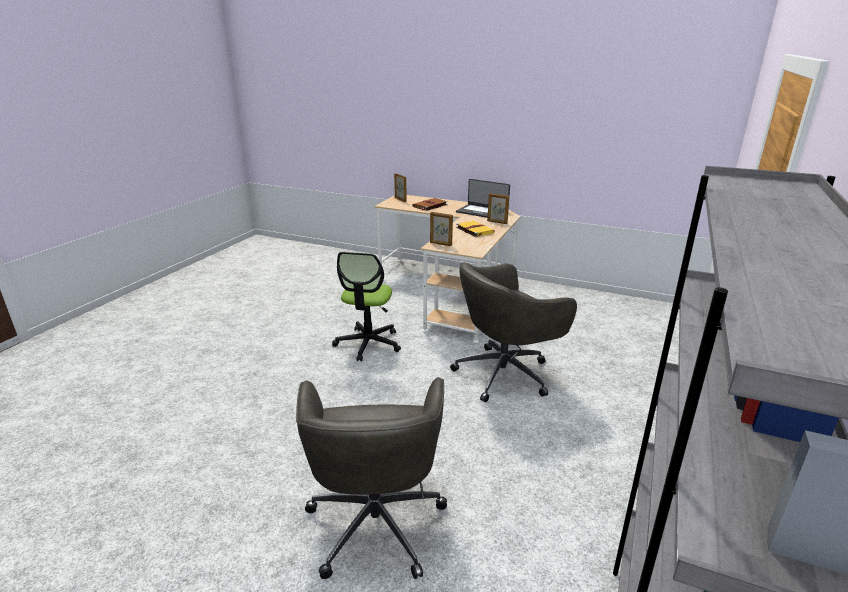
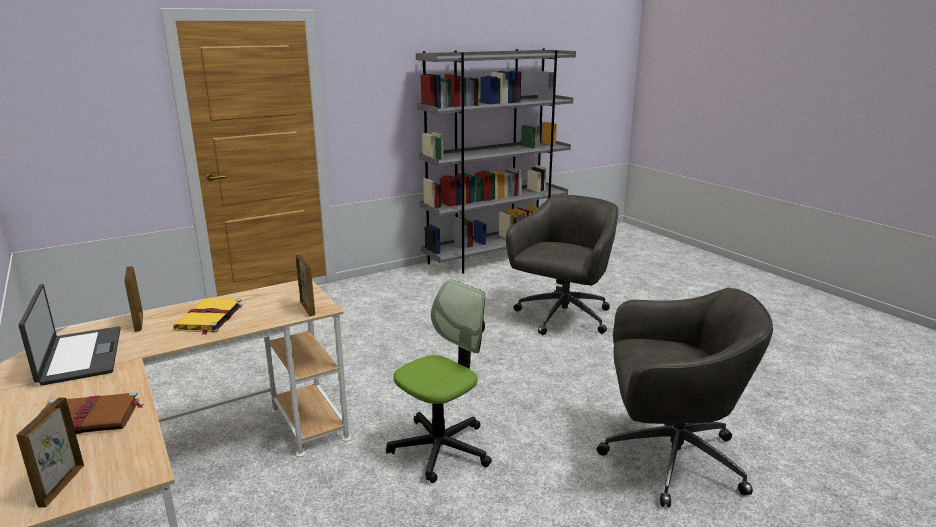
camera: 145 degrees left, 5 degrees down
(505, 373) = (353, 357): grey office chair -> grey office chair (668, 458)

